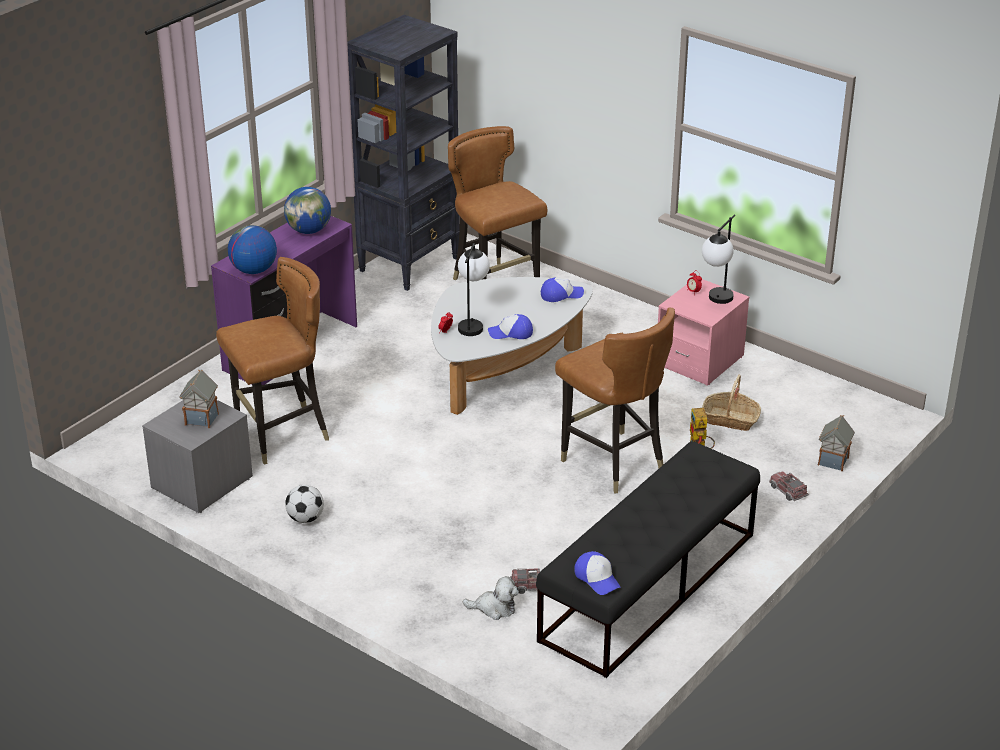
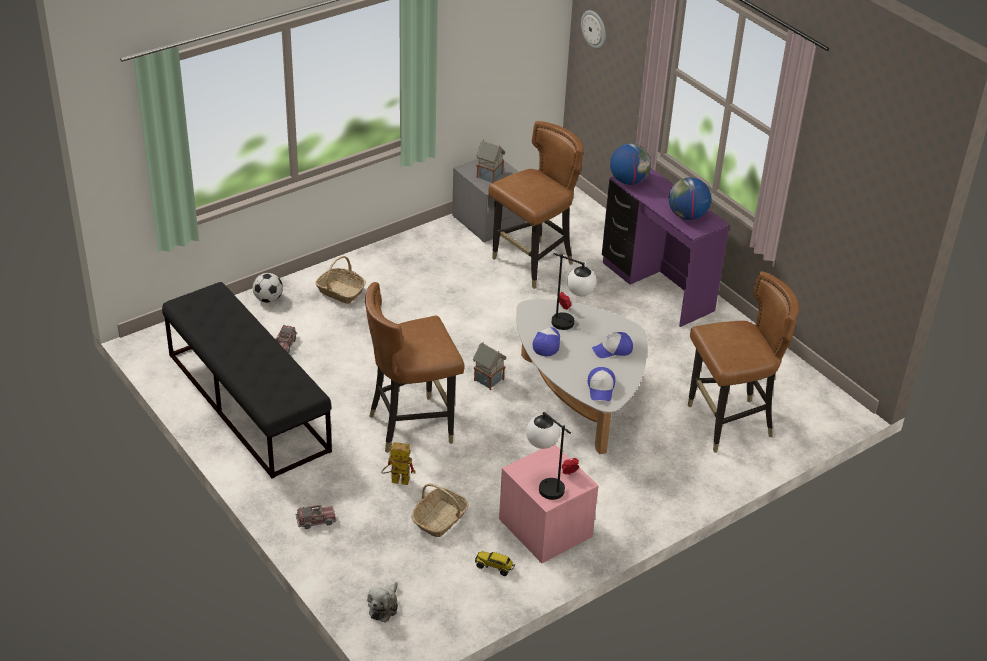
camera: 105 degrees right, 5 degrees up
(70, 218) = (594, 29): none -> wall clock
(281, 434) = (533, 264): brown chair -> brown chair turned 120 degrees counterclockwise
(305, 518) = (422, 259): football -> football (268, 299)
(404, 569) = (340, 291): none -> basket
(410, 264) = (786, 378): black bookcase -> none
(494, 608) = (273, 322): plush toy -> plush toy (384, 607)
(597, 578) = (194, 302): cap -> cap (613, 350)
(765, 379) = (494, 566): none -> toy truck
(833, 462) = (341, 567): toy house -> toy house (488, 379)

